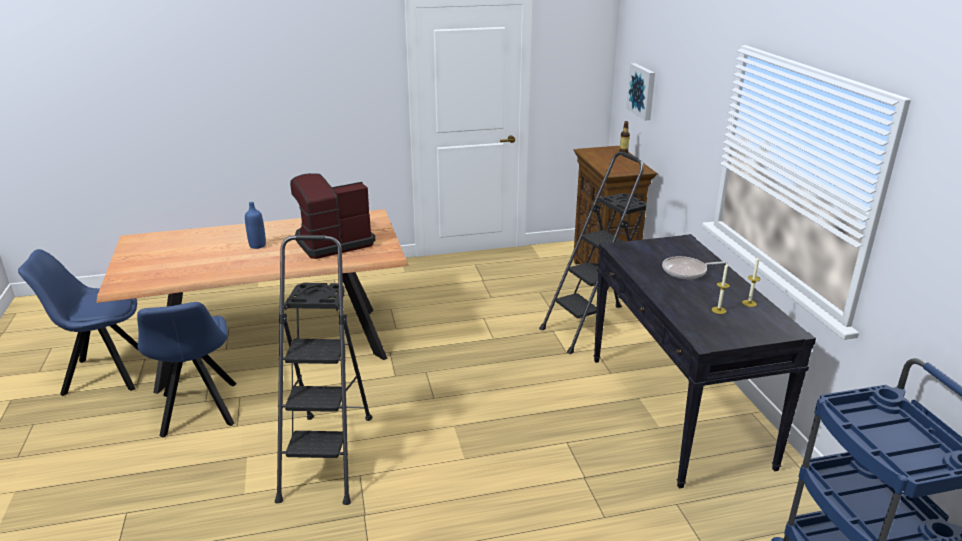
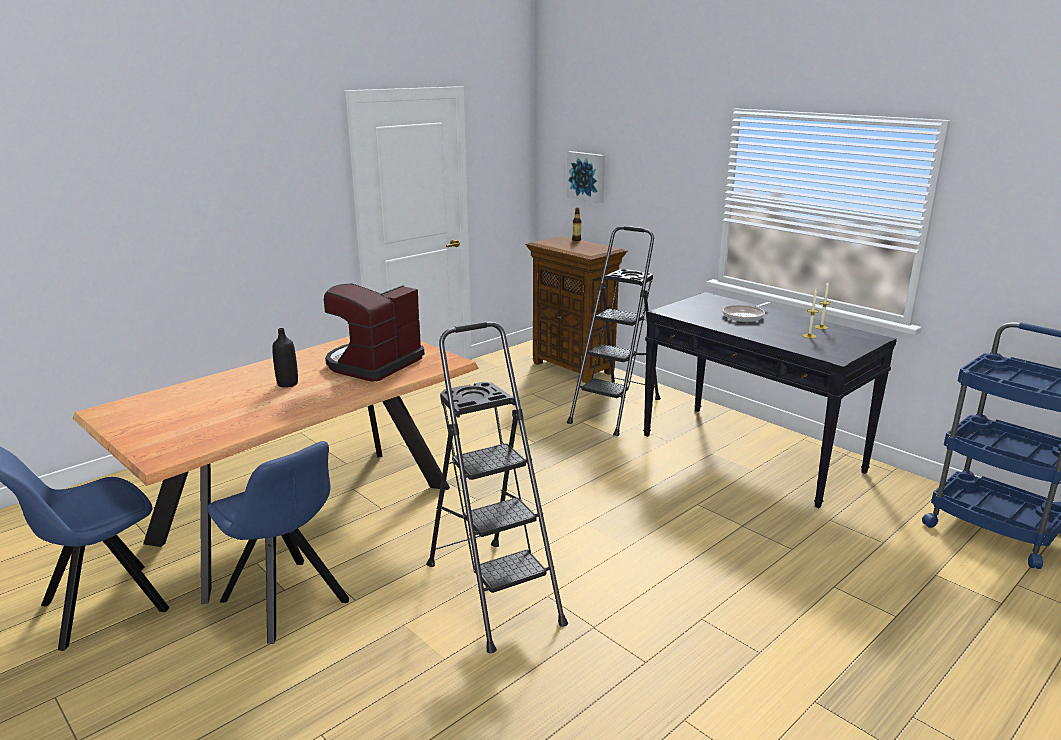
camera: 30 degrees left, 5 degrees down
(257, 245) = (287, 384): blue bottle -> black bottle

